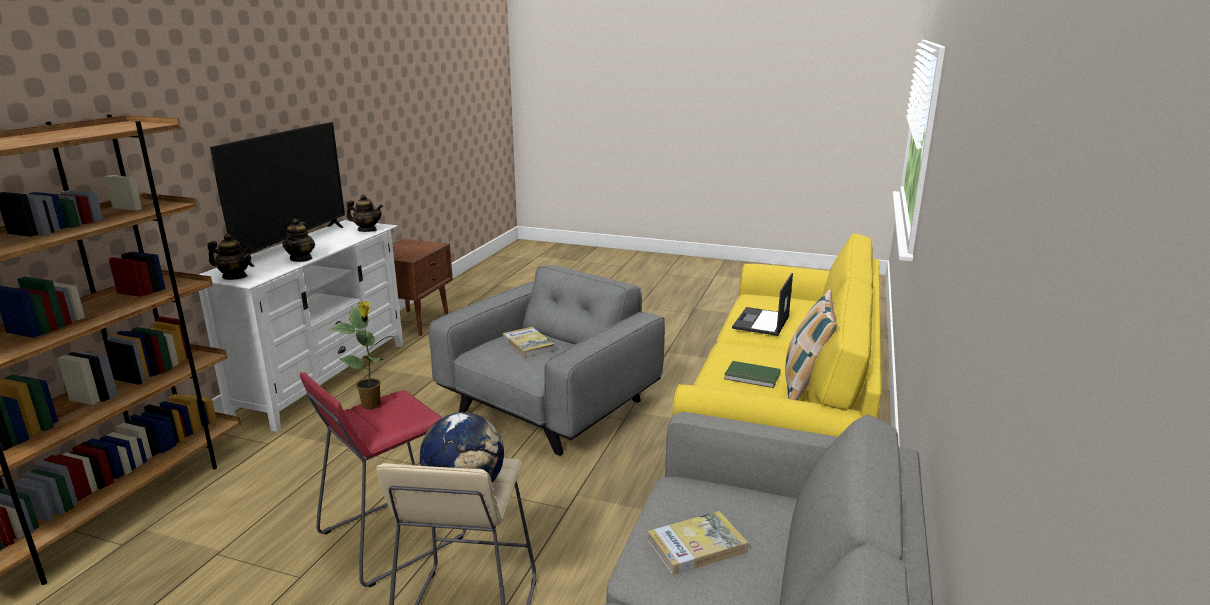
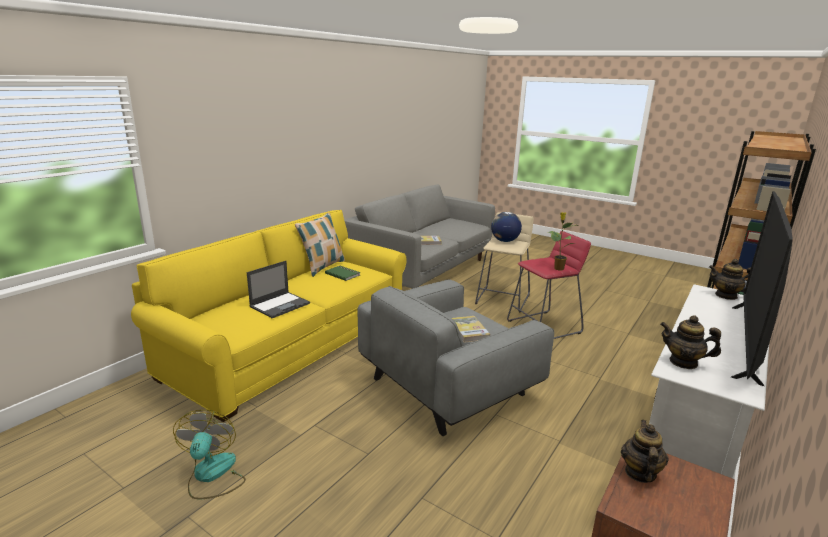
camera: 165 degrees left, 0 degrees up
(301, 259) = (697, 312): teapot -> teapot (639, 473)
(702, 326) = (212, 475): none -> fan

